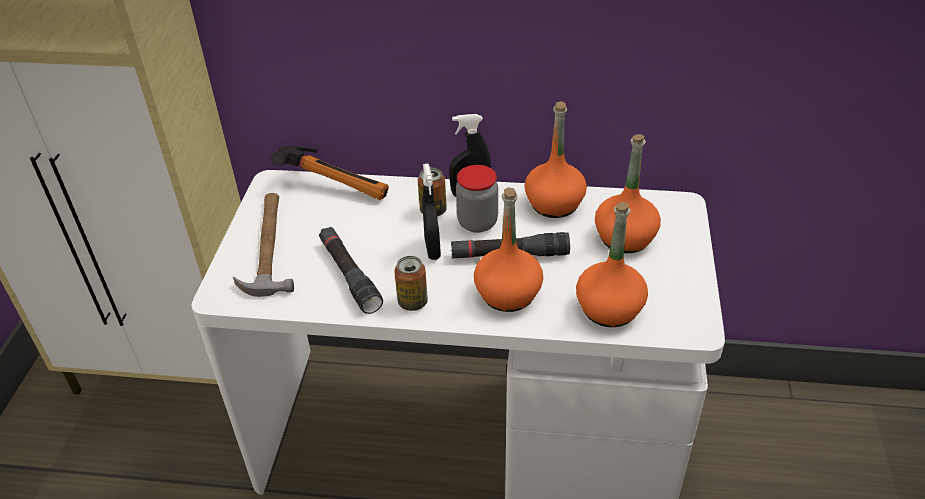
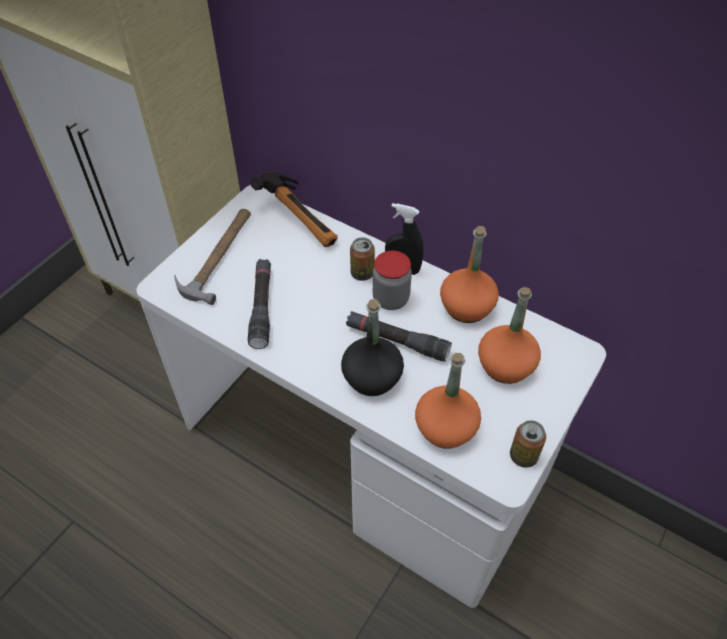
camera: 25 degrees right, 10 degrees up
(412, 302) = (294, 352): can -> can (523, 456)
(432, 249) = (339, 309): black spray bottle -> none
(508, 294) = (372, 377): orange bottle -> black bottle

